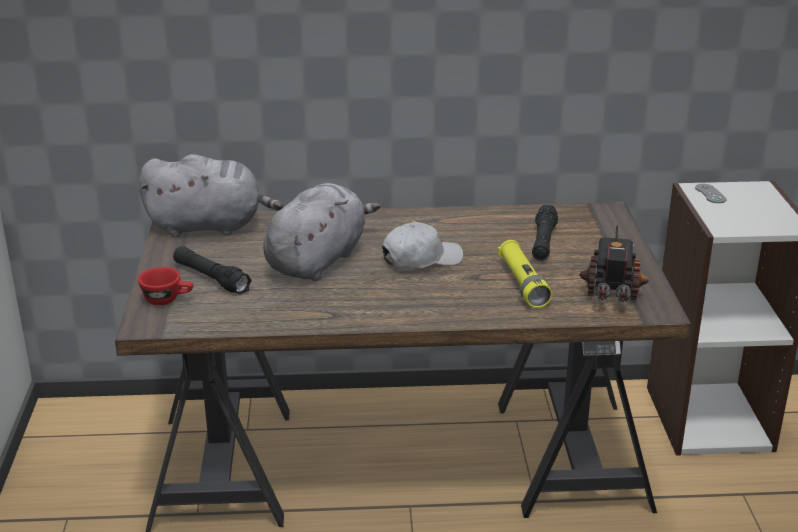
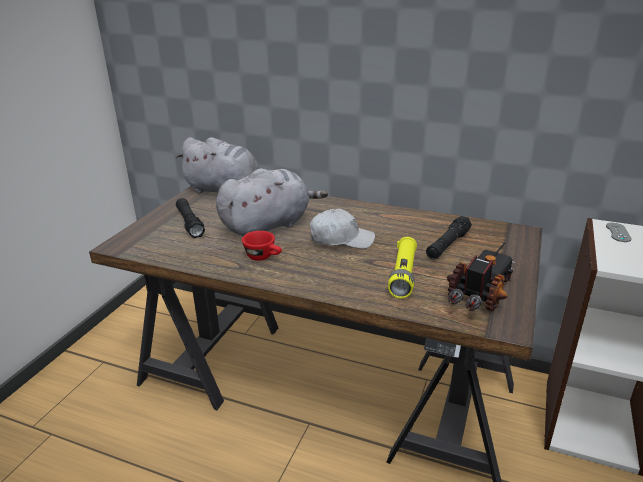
camera: 25 degrees right, 0 degrees up
(168, 299) = (149, 232): red cup -> red cup (264, 257)

